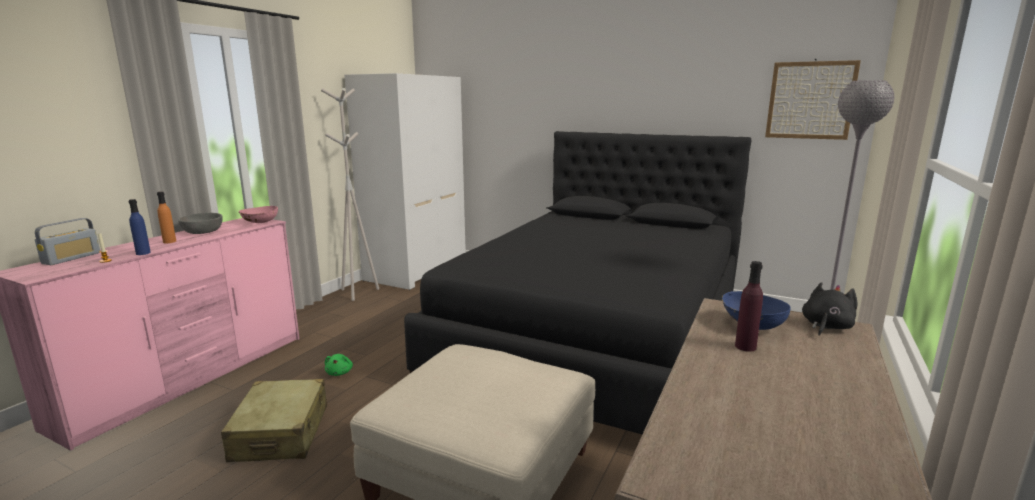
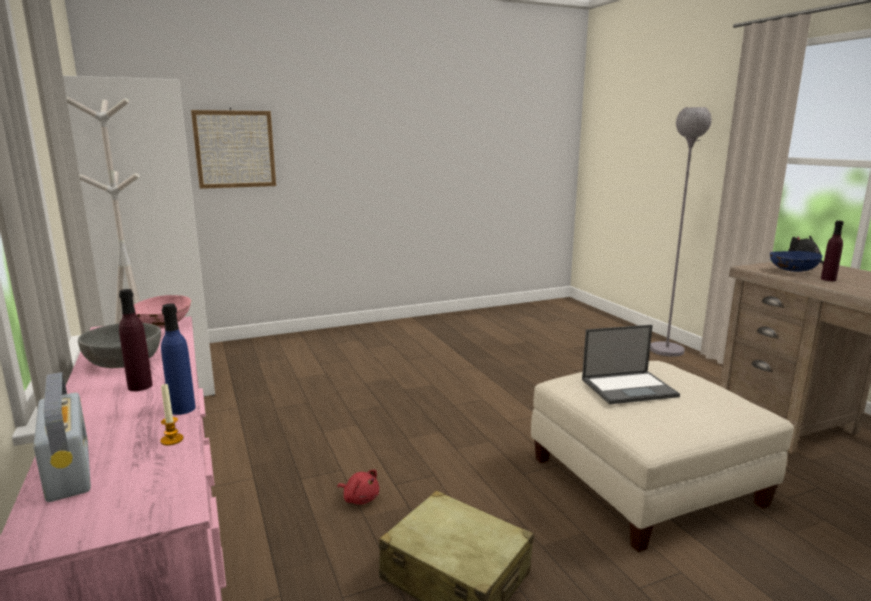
camera: 50 degrees left, 0 degrees up
(169, 241) = (140, 386): orange bottle -> purple bottle
(339, 373) = (360, 498): green plush toy -> red plush toy
(473, 373) = (629, 387): none -> laptop
(596, 336) = (484, 361): black bed -> none
(810, 99) = (543, 123): picture -> picture (235, 148)

